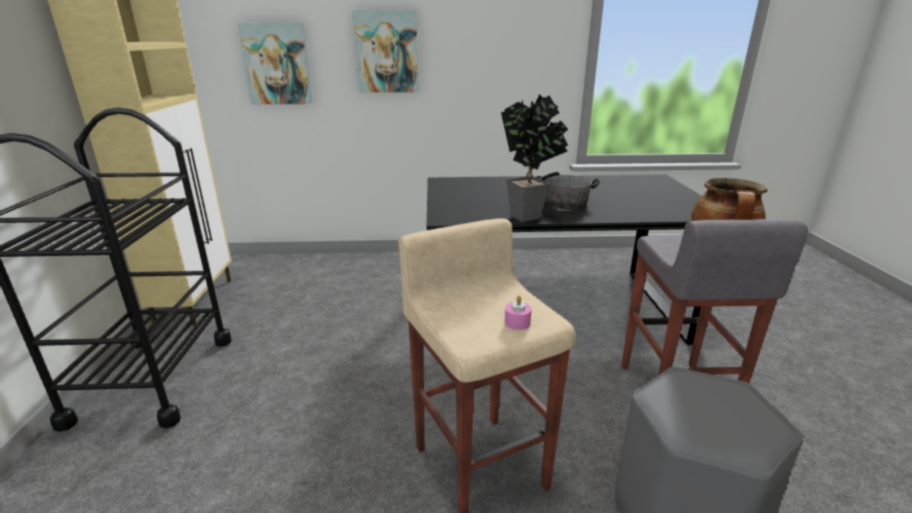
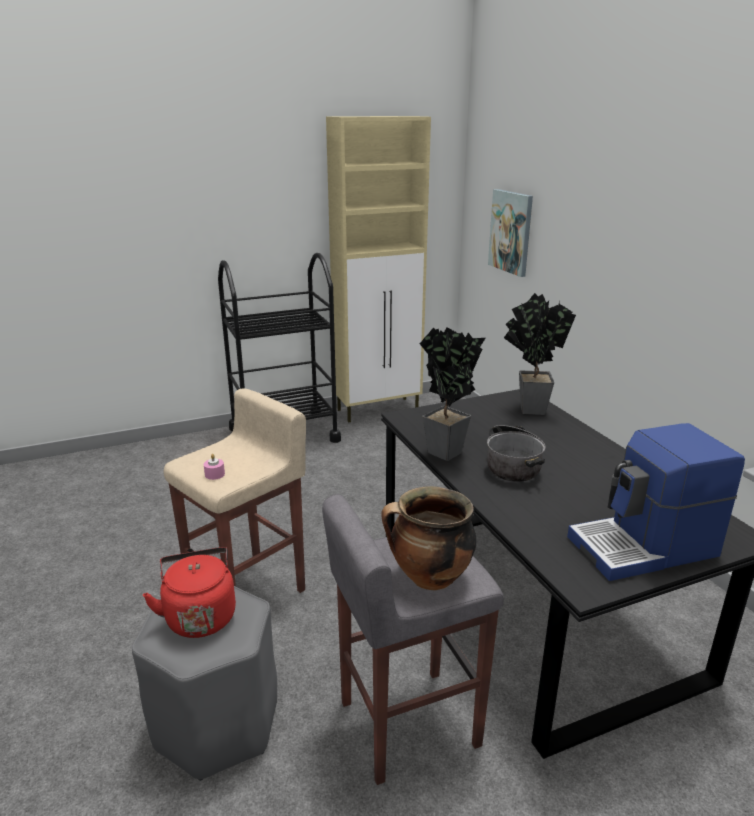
camera: 70 degrees right, 0 degrees up
(387, 52) = (585, 239): picture -> none
(466, 183) = (527, 408): none -> potted plant
(671, 195) = (644, 547): none -> coffee machine
(704, 411) = (200, 615): none -> red kettle

